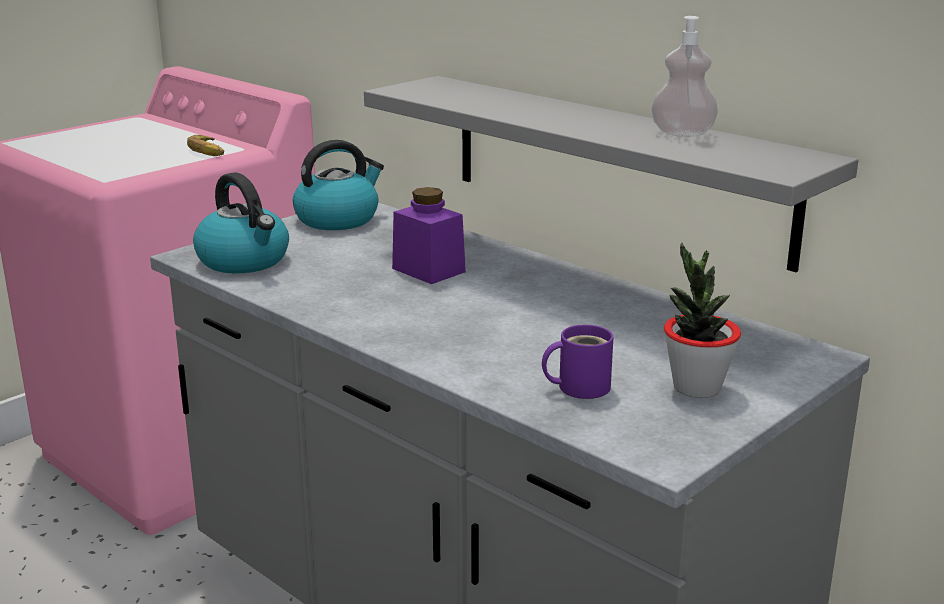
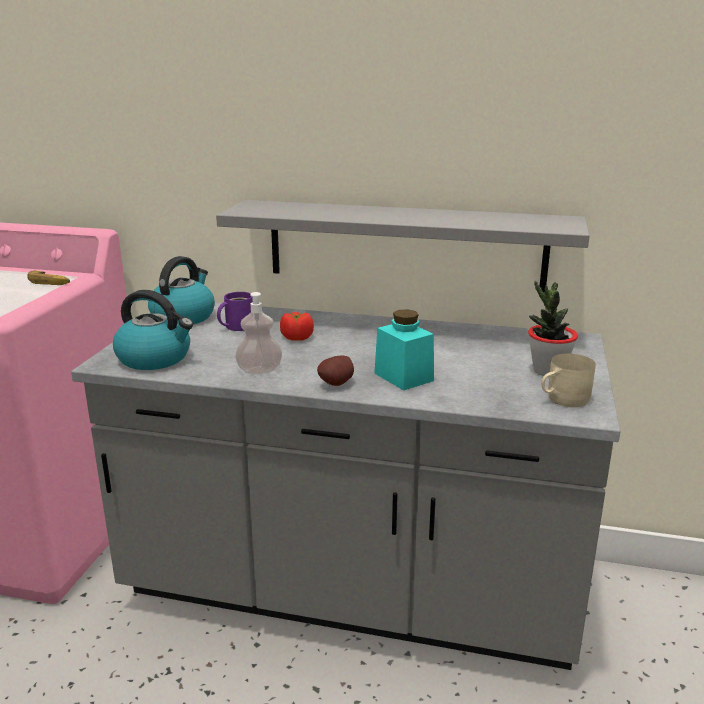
camera: 30 degrees left, 0 degrees up
(395, 336) = (338, 384): none -> potato
(428, 270) = (296, 338): purple jar -> tomato
(487, 347) = (403, 377): none -> turquoise jar
(578, 386) = (489, 387): purple mug -> purple mug (237, 326)
(657, 428) = (562, 399): none -> beige mug
(682, 133) = (472, 215): soap dispenser -> soap dispenser (259, 370)

